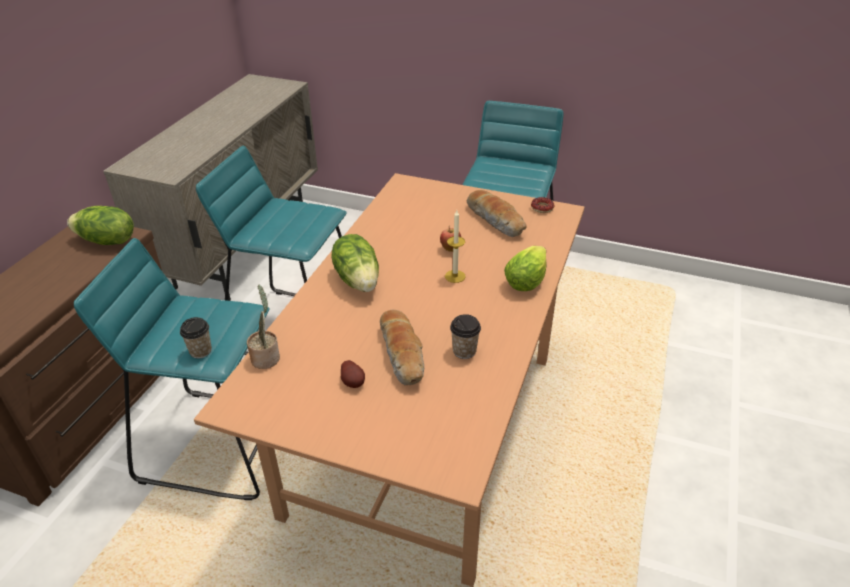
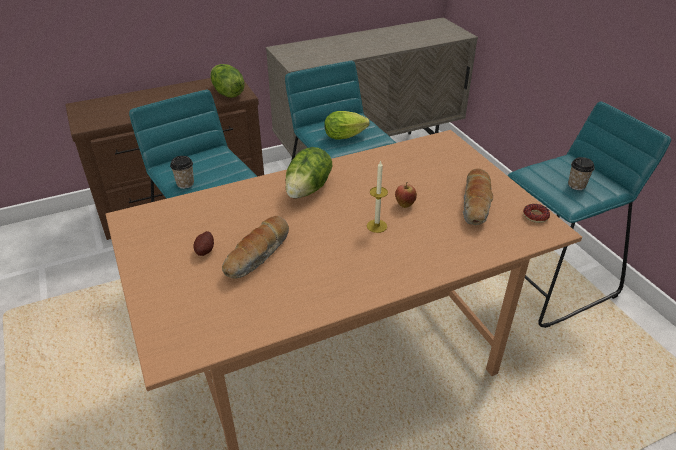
camera: 45 degrees right, 0 degrees up
(266, 357) = (186, 203): potted plant -> none
(464, 351) = (299, 281): cup -> cup (576, 185)
(527, 280) = (429, 263): lettuce -> lettuce (347, 136)

